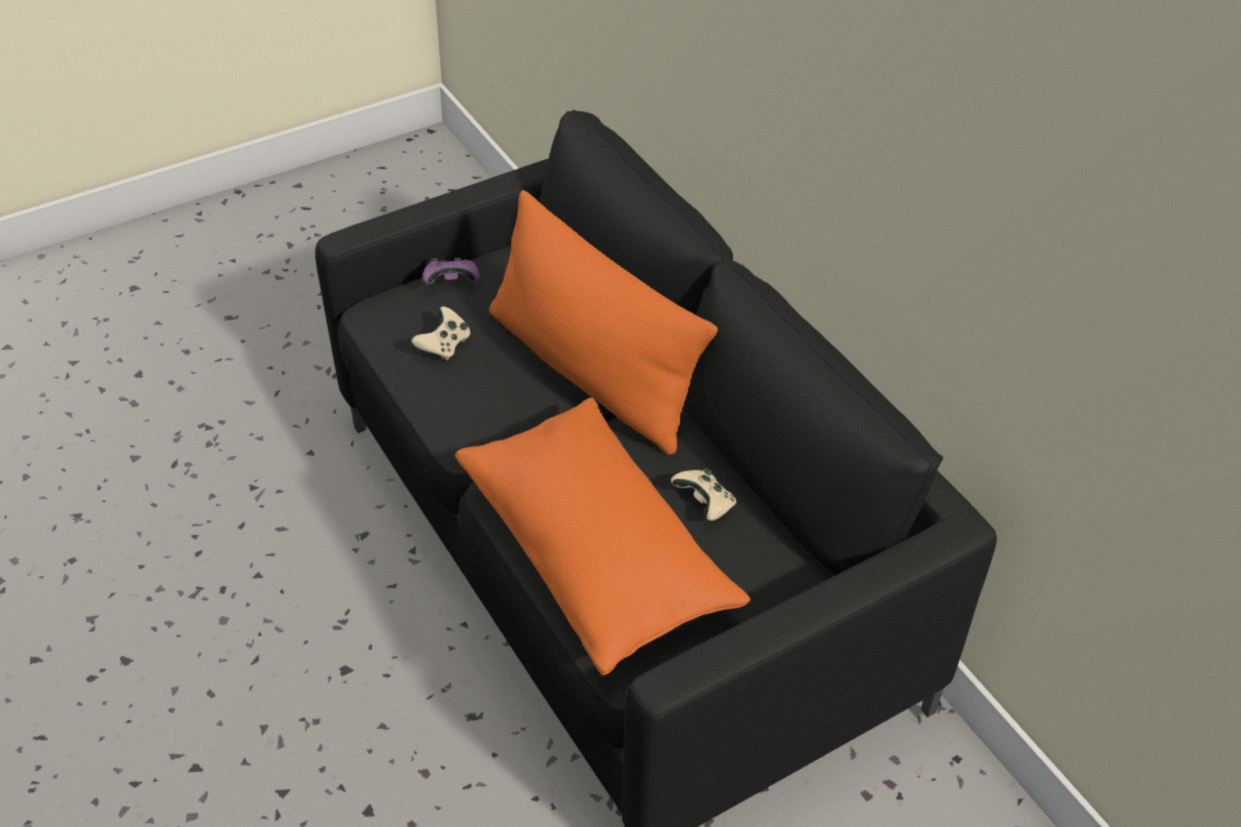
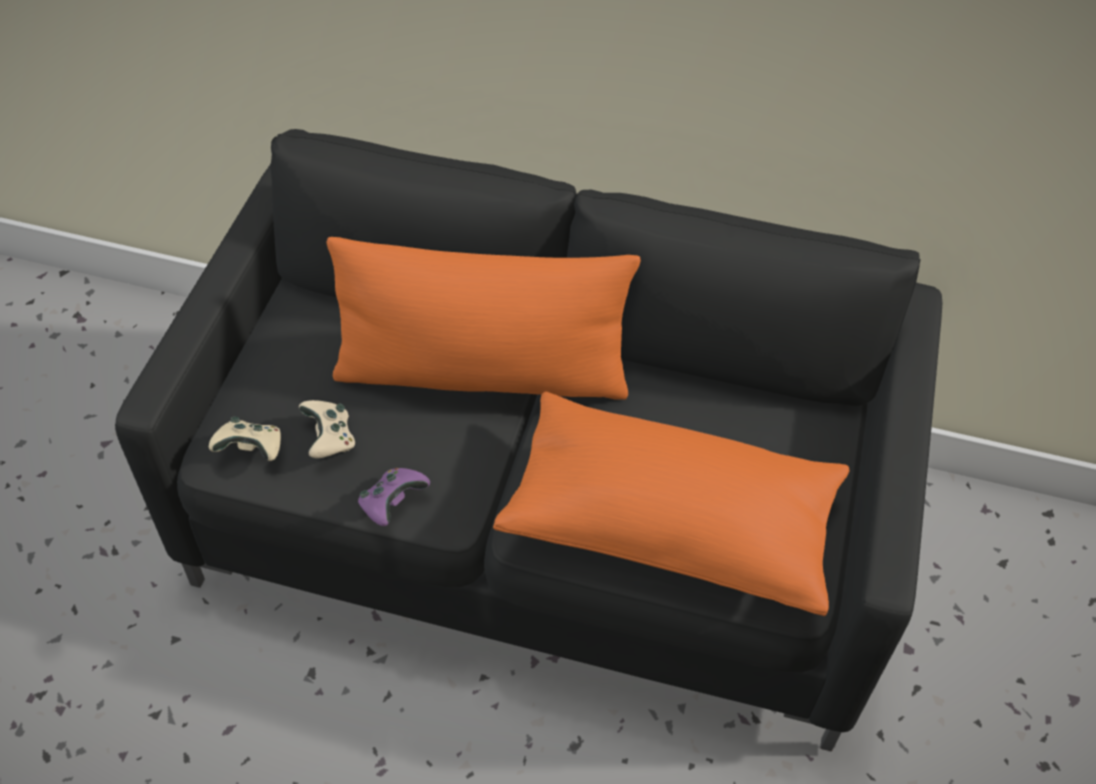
camera: 45 degrees left, 5 degrees up
(452, 282) = (262, 376): purple game controller -> purple game controller (392, 504)
(705, 504) = (699, 419): beige game controller -> beige game controller (251, 450)

